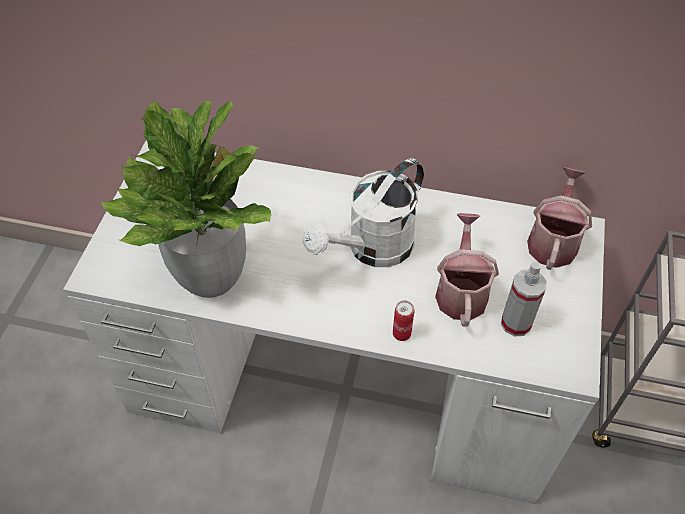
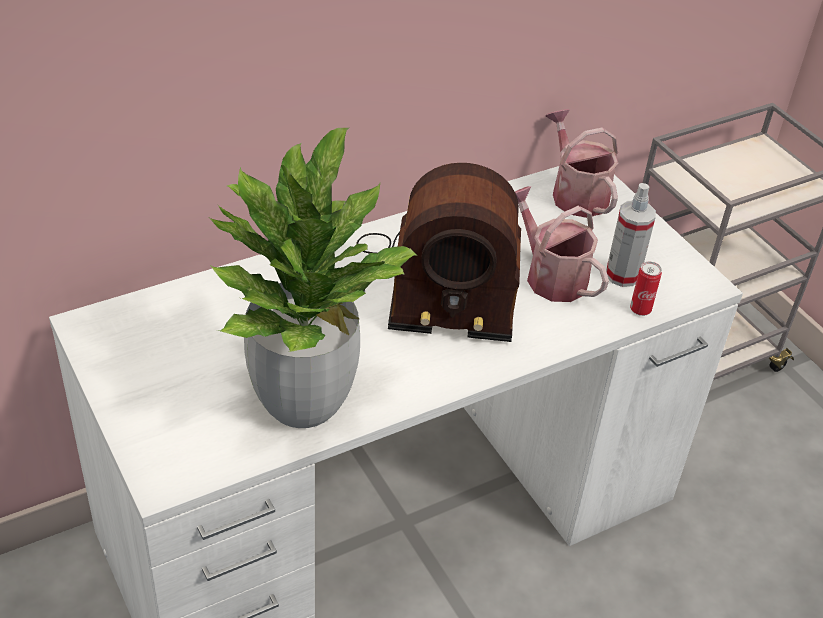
camera: 45 degrees left, 10 degrees down
(372, 249) = (432, 286): white watering can -> radio
(401, 334) = (543, 340): can -> can (640, 310)

